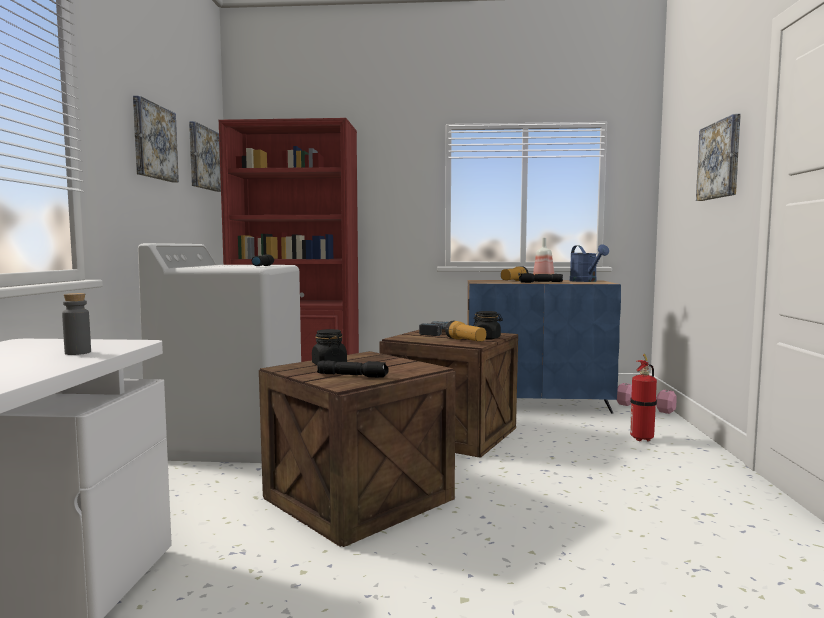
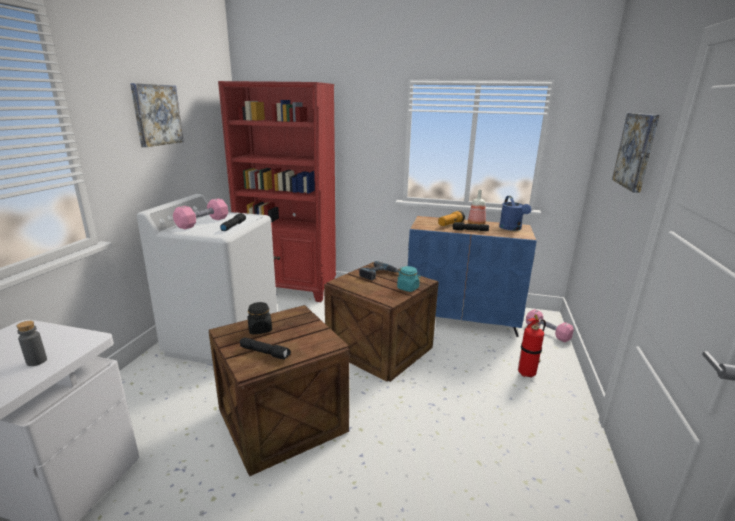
camera: 10 degrees right, 15 degrees up
(203, 158) = (210, 111): picture -> none
(218, 266) = (203, 223): none -> pink dumbbell
(465, 341) = (388, 292): flashlight -> none
(487, 338) = (408, 288): black jar -> turquoise jar

